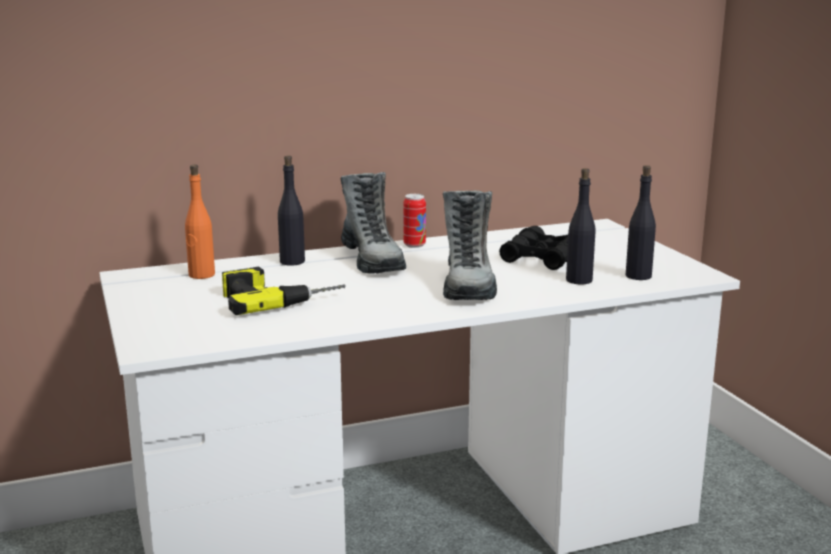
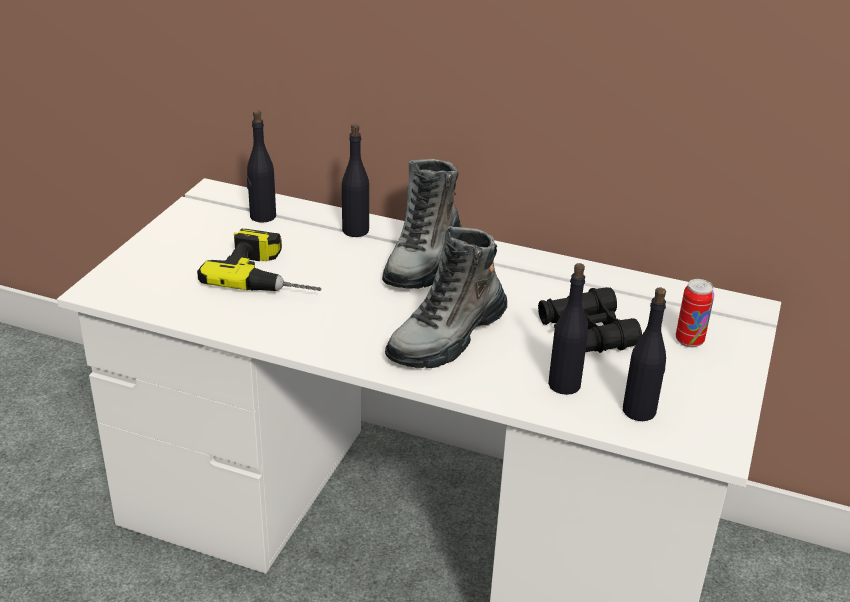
camera: 40 degrees right, 15 degrees up
(201, 275) = (262, 216): orange bottle -> black bottle
(414, 245) = (497, 255): can -> can (689, 341)

